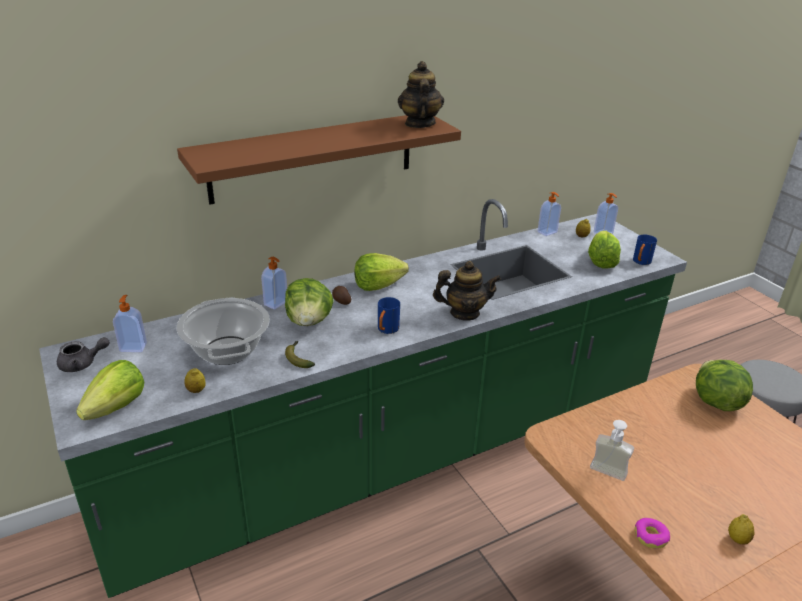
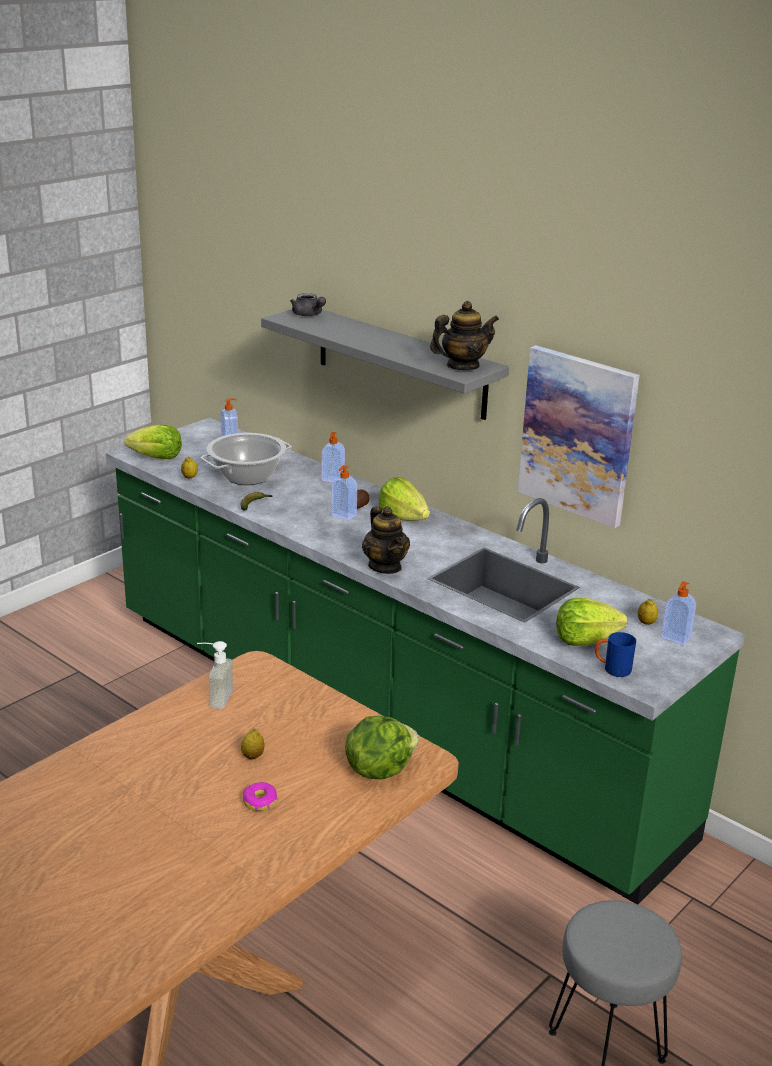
camera: 70 degrees right, 5 degrees down
(82, 364) = (199, 434): grey teapot -> grey teapot (308, 315)
(309, 321) = (314, 498): lettuce -> none
(313, 157) = (400, 362): brown shelf -> grey shelf
(386, 330) = (324, 533): blue mug -> none
(487, 141) = (577, 435): none -> picture
(547, 232) = (631, 598): soap dispenser -> soap dispenser (343, 516)
(650, 537) = (141, 724): donut -> donut (259, 801)
(737, 539) = (156, 775): lemon -> lemon (252, 756)

